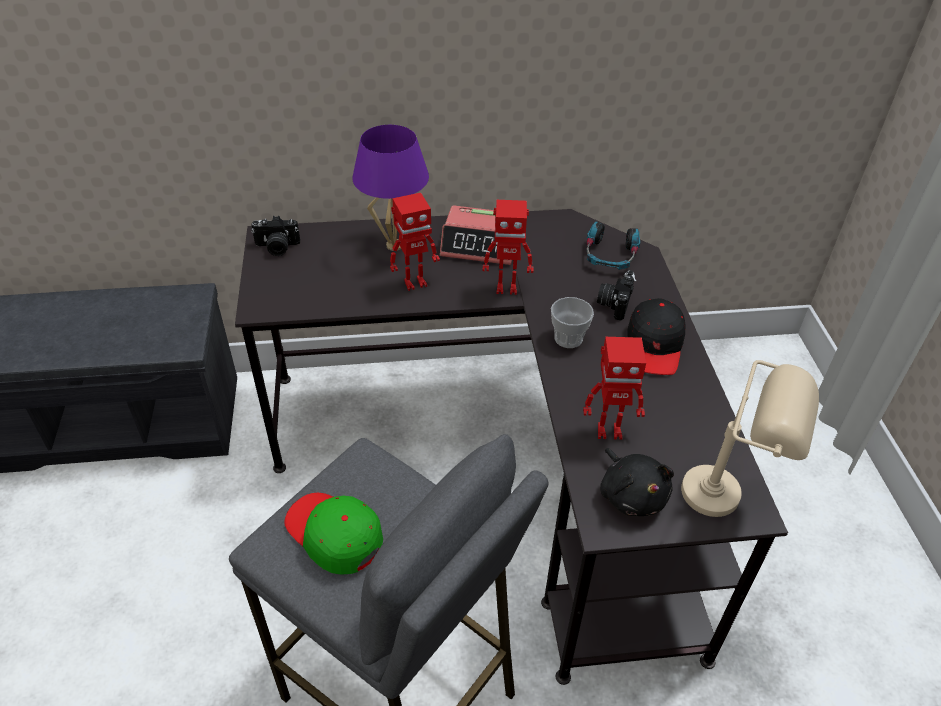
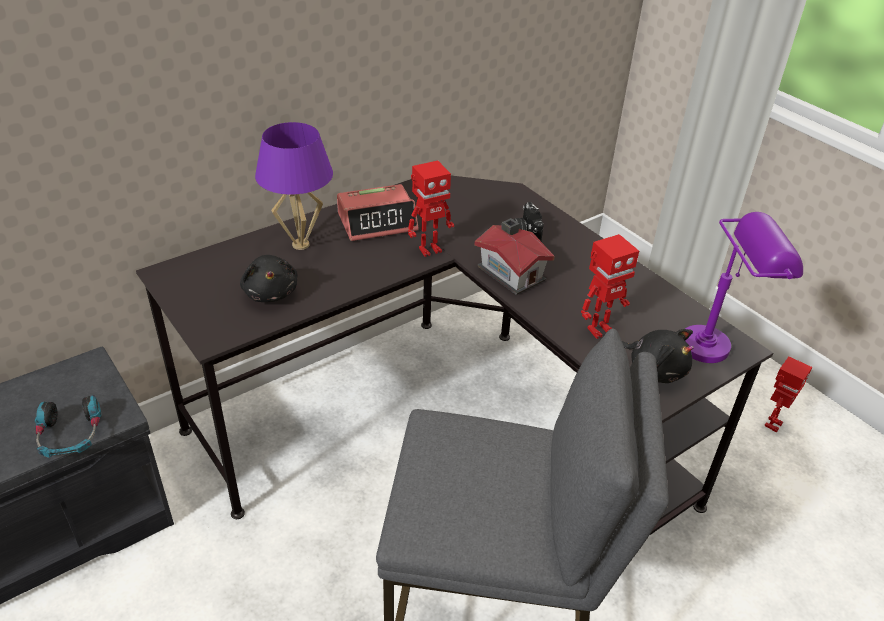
camera: 30 degrees left, 5 degrees down
(277, 247) = (185, 280): camera -> none
(334, 535) = (464, 494): green cap -> none
(335, 282) = (271, 292): none -> black plush toy
(414, 283) = (346, 270): toy robot -> toy robot (772, 424)
(568, 338) = (511, 272): cup -> toy house
(610, 255) = (491, 200): headphones -> headphones (70, 435)
(654, 345) = (579, 256): black cap -> none
(731, 498) = (720, 344): beige table lamp -> purple table lamp

